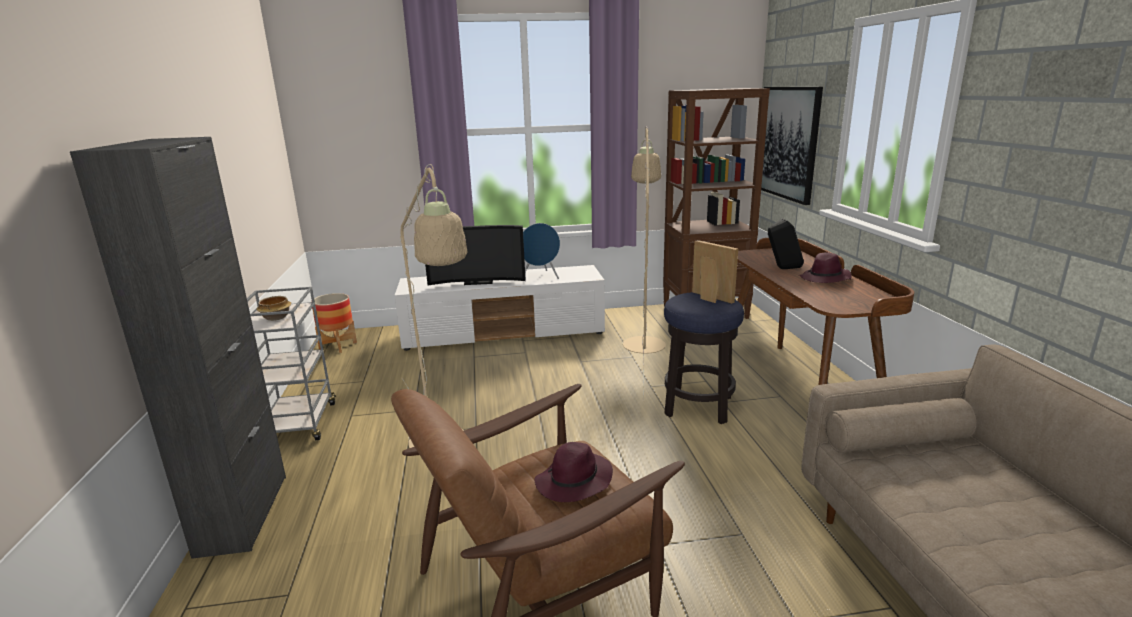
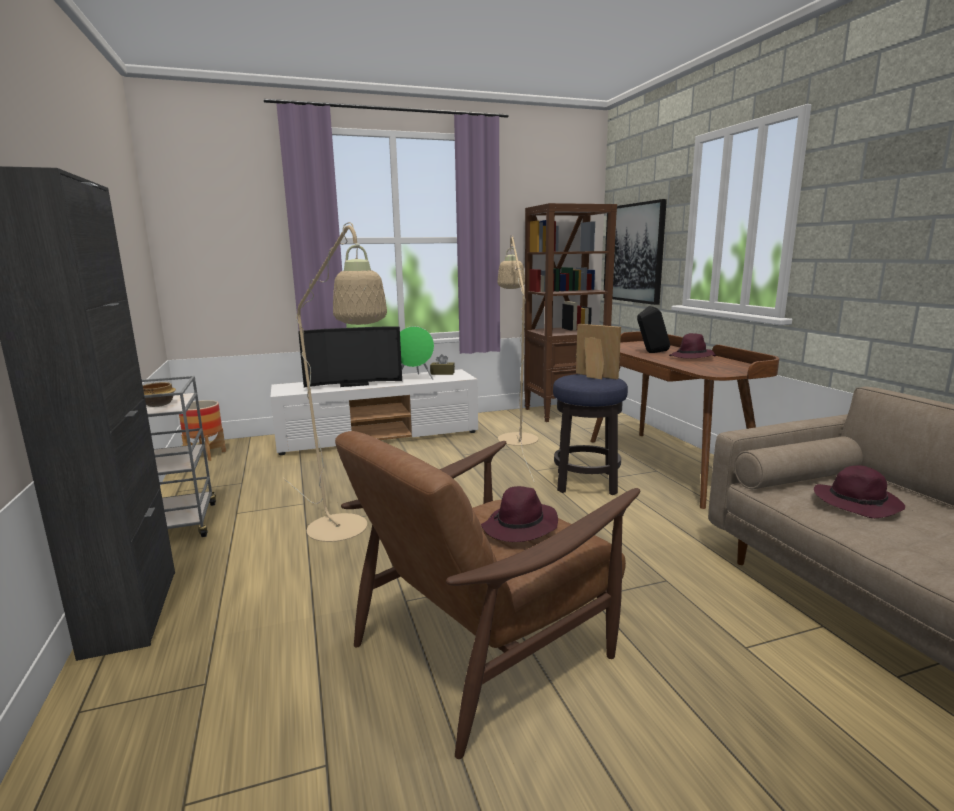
camera: 10 degrees left, 5 degrees down
(541, 277) = (415, 378): blue speaker -> green speaker
(571, 270) = (442, 373): none -> brown tissue box
(949, 482) = (858, 503): none -> purple hat

